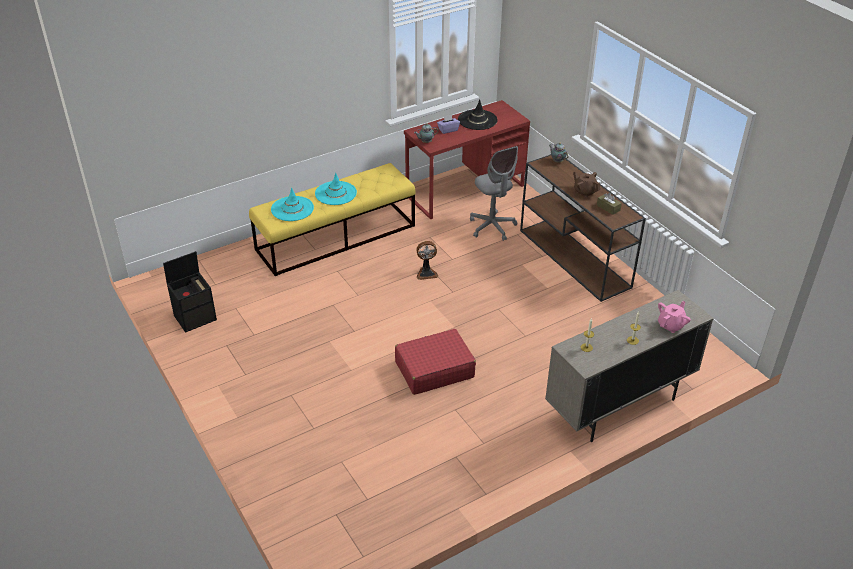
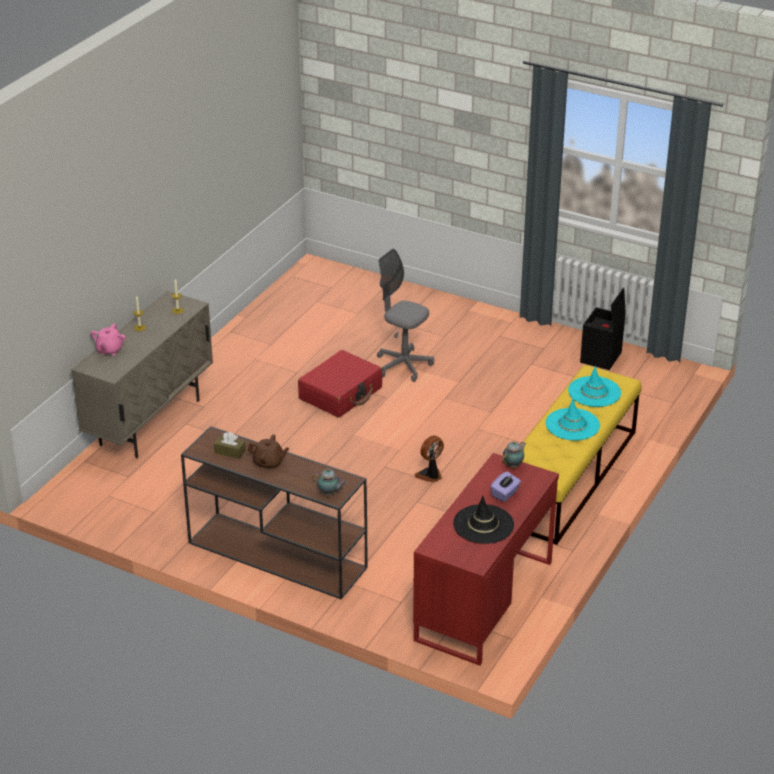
camera: 150 degrees right, 5 degrees down
(492, 227) = (405, 559): grey office chair -> grey office chair (403, 365)

